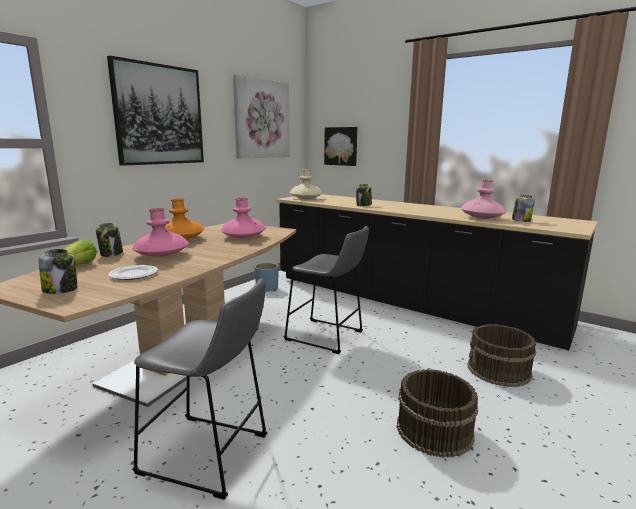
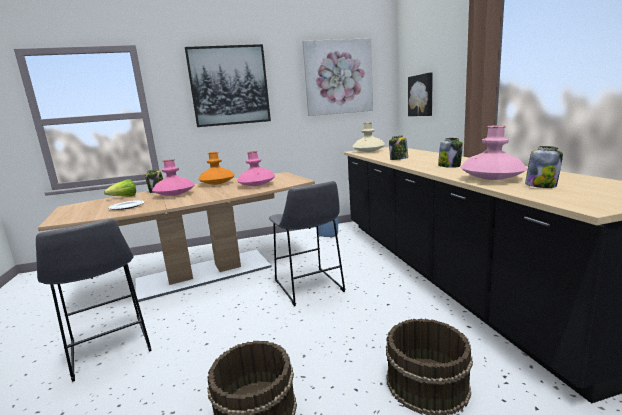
camera: 40 degrees right, 0 degrees up
(61, 289) = (79, 211): jar -> jar (449, 166)

